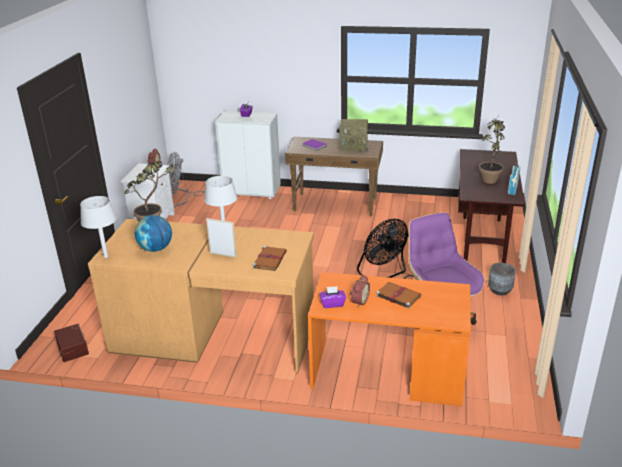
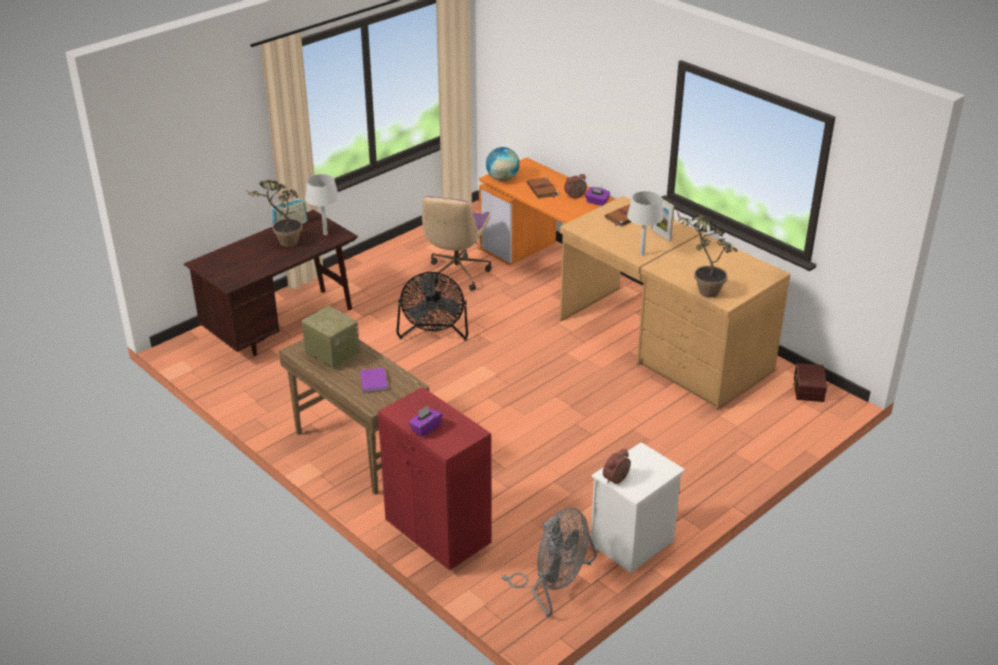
camera: 145 degrees left, 5 degrees up
(105, 256) = (770, 273): grey table lamp -> grey table lamp (325, 234)
(156, 249) = (718, 263): globe -> globe (502, 179)
(252, 192) = (436, 536): white cabinet -> red cabinet
(500, 290) = (367, 275): grey planter -> none

